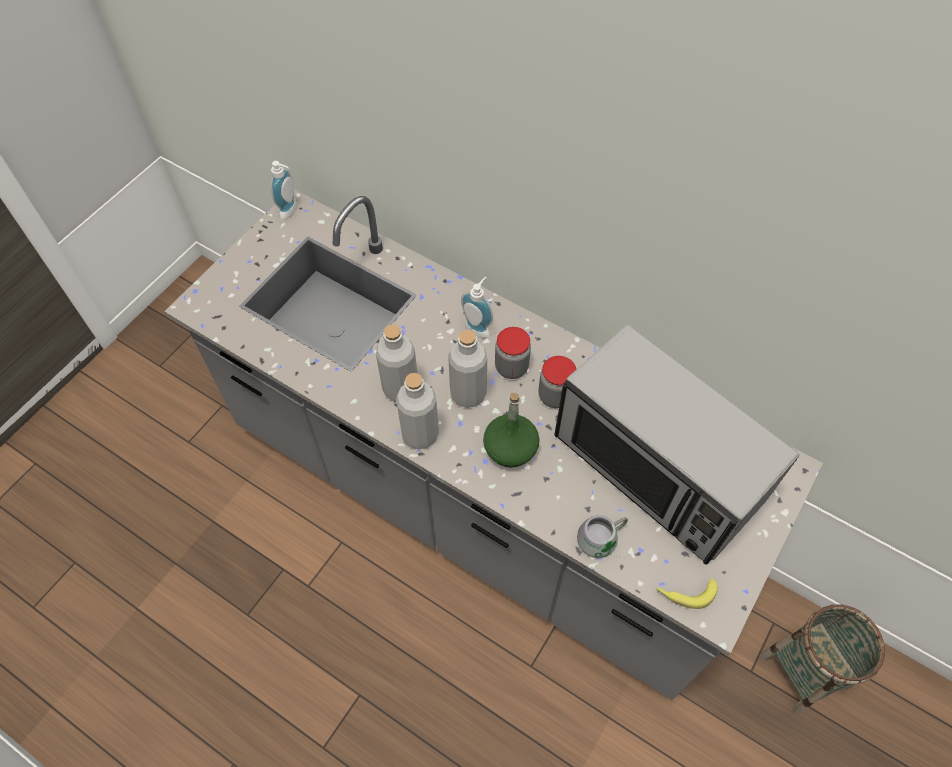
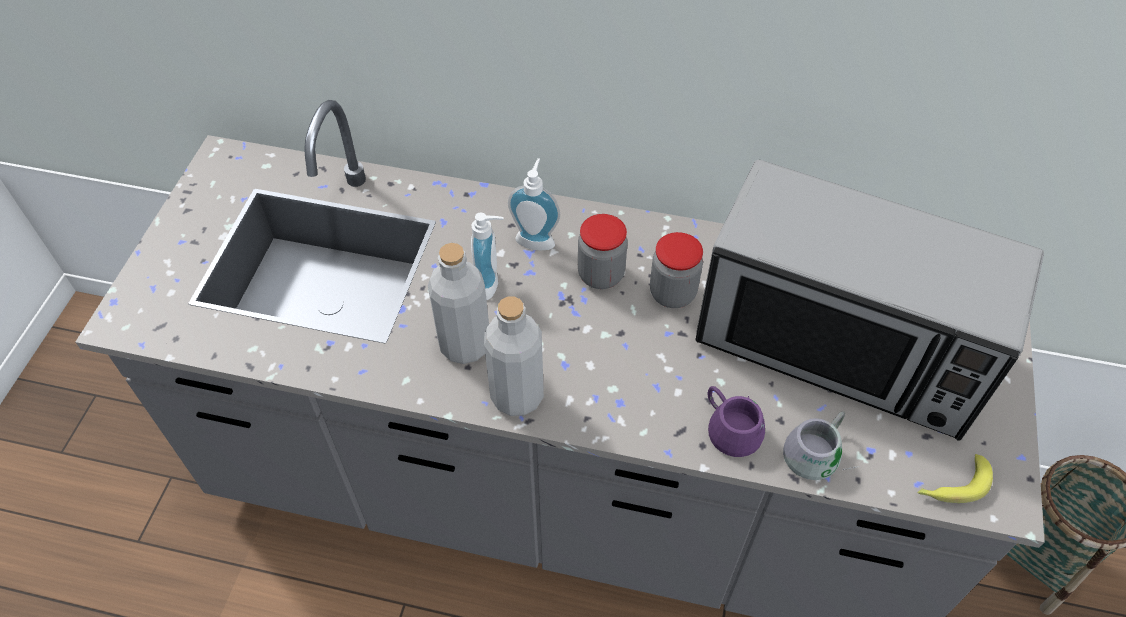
camera: 20 degrees left, 5 degrees down
(291, 211) = (218, 164): soap dispenser -> soap dispenser (492, 284)
(468, 393) = (559, 324): grey bottle -> none
(510, 448) = (645, 376): green bottle -> none
(554, 501) = (734, 425): none -> purple mug

